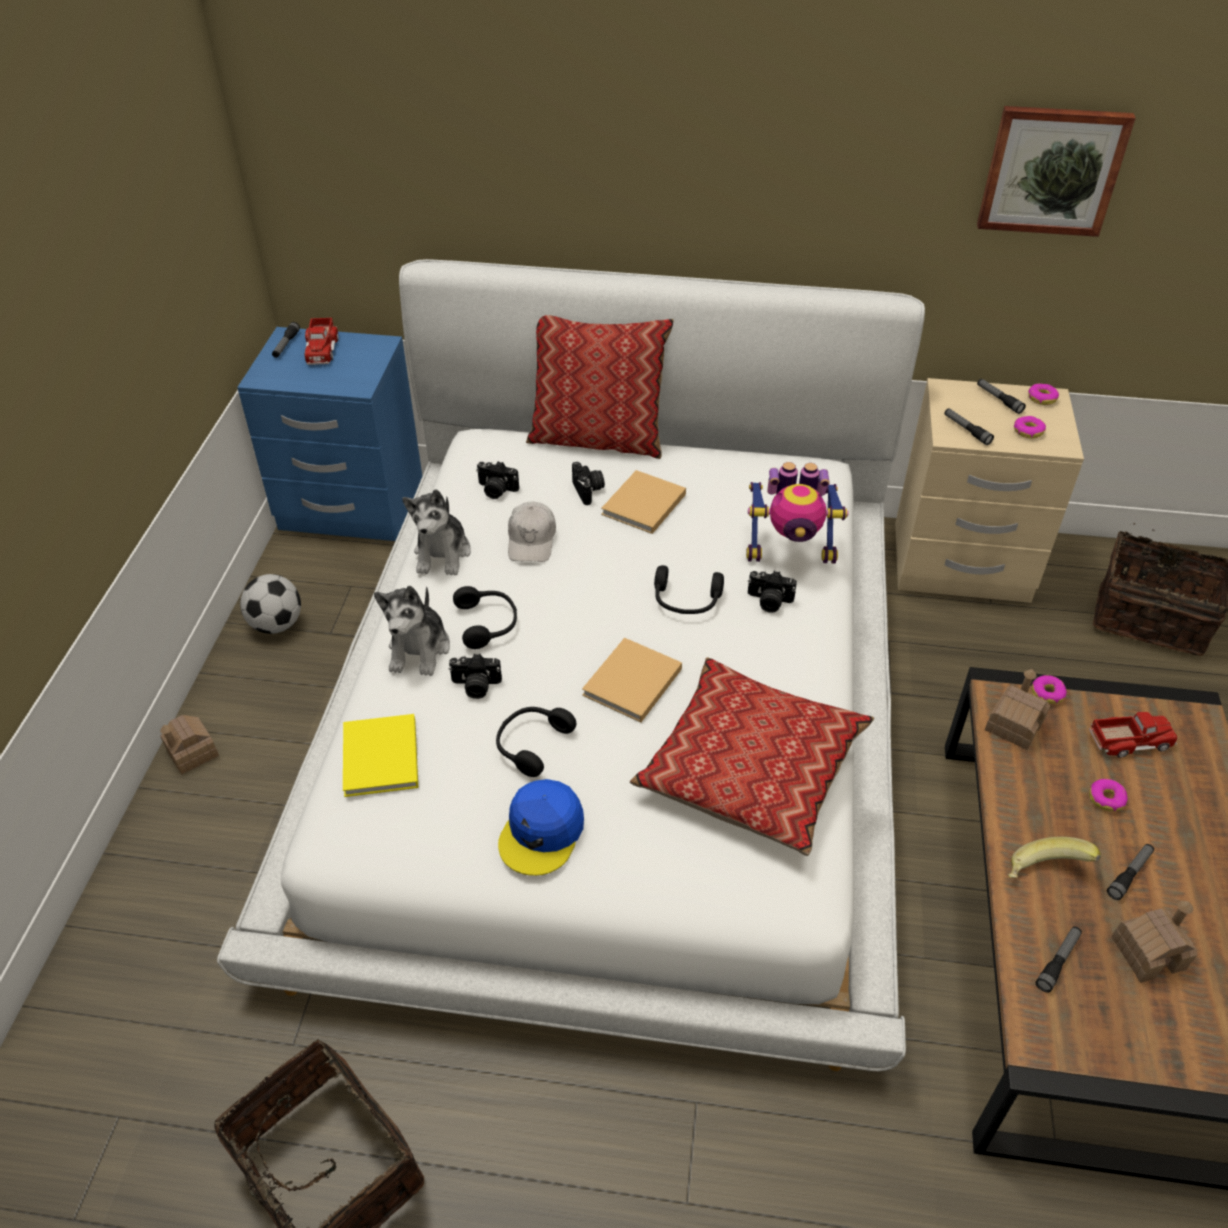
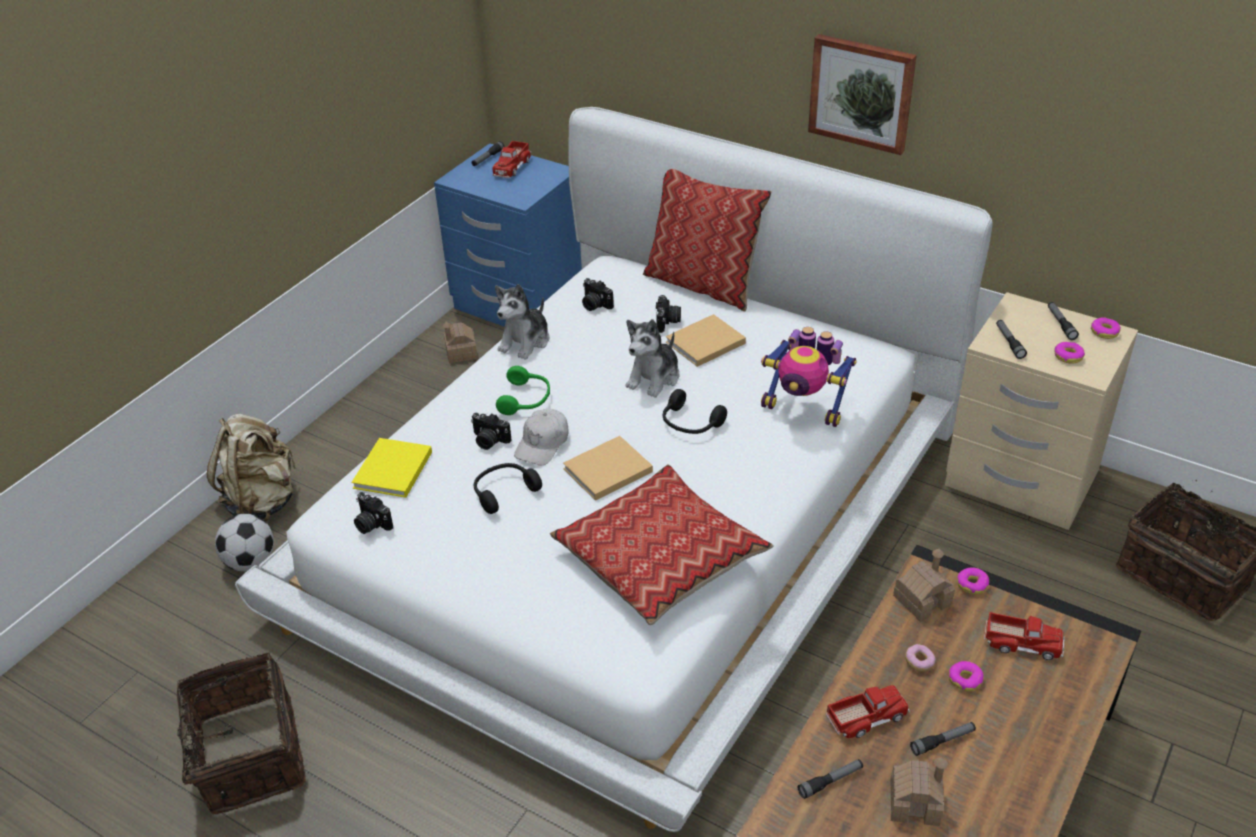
camera: 25 degrees right, 5 degrees down
(167, 833) = (262, 501): none -> beige backpack
(192, 753) = (308, 452): toy house -> toy house (461, 353)
(276, 624) = (415, 378): football -> football (250, 562)
(419, 649) = (465, 404): plush toy -> plush toy (654, 378)
(488, 623) = (526, 399): black headphones -> green headphones
(532, 540) = (598, 348): white cap -> white cap (543, 444)
(542, 832) = (473, 553): blue cap -> none
(769, 601) = (758, 441): camera -> camera (371, 524)
(1045, 874) = (866, 717): banana -> toy truck
(1052, 170) = (1117, 117): picture -> picture (862, 93)
(1054, 795) = (919, 662): none -> donut

